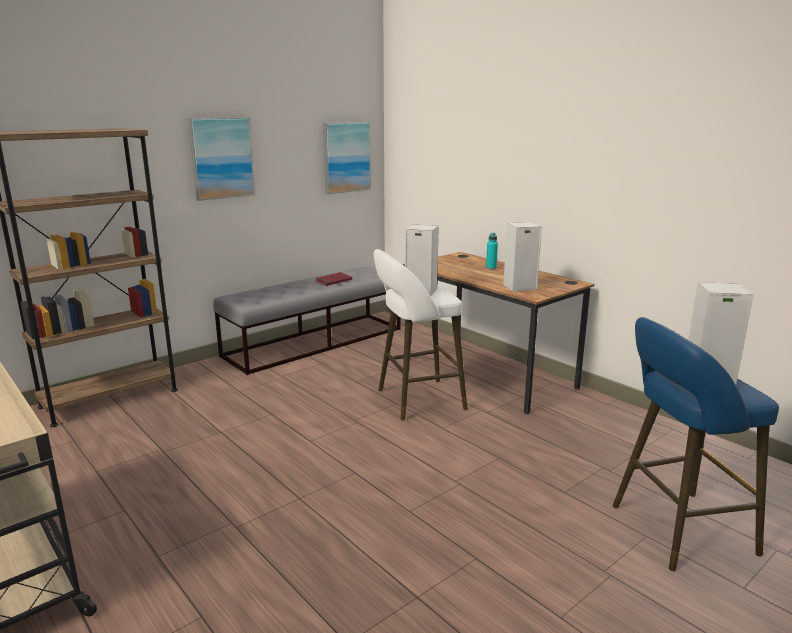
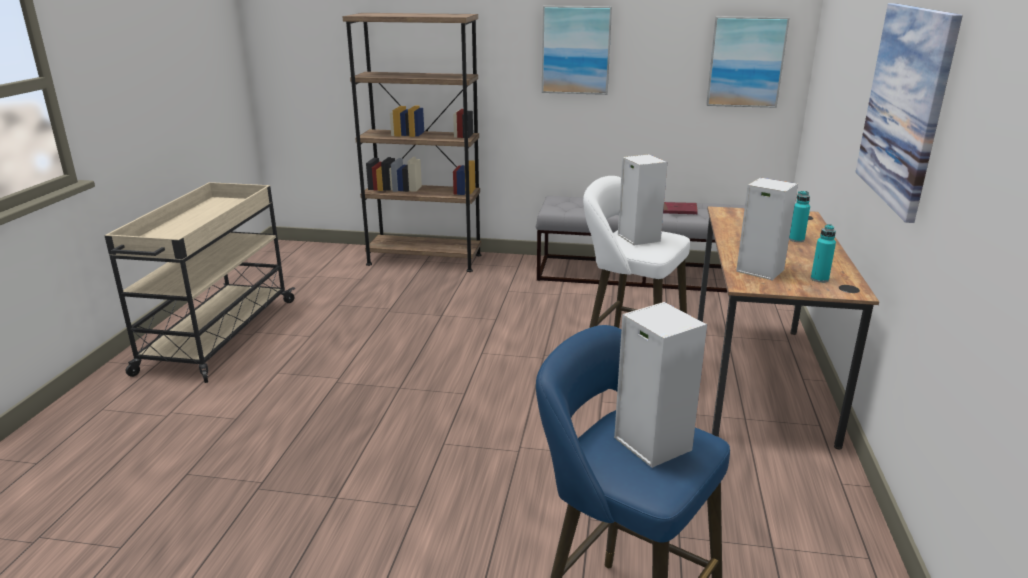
camera: 50 degrees right, 5 degrees up
(551, 282) = (819, 279): none -> turquoise bottle
(567, 163) = (904, 106): none -> picture

